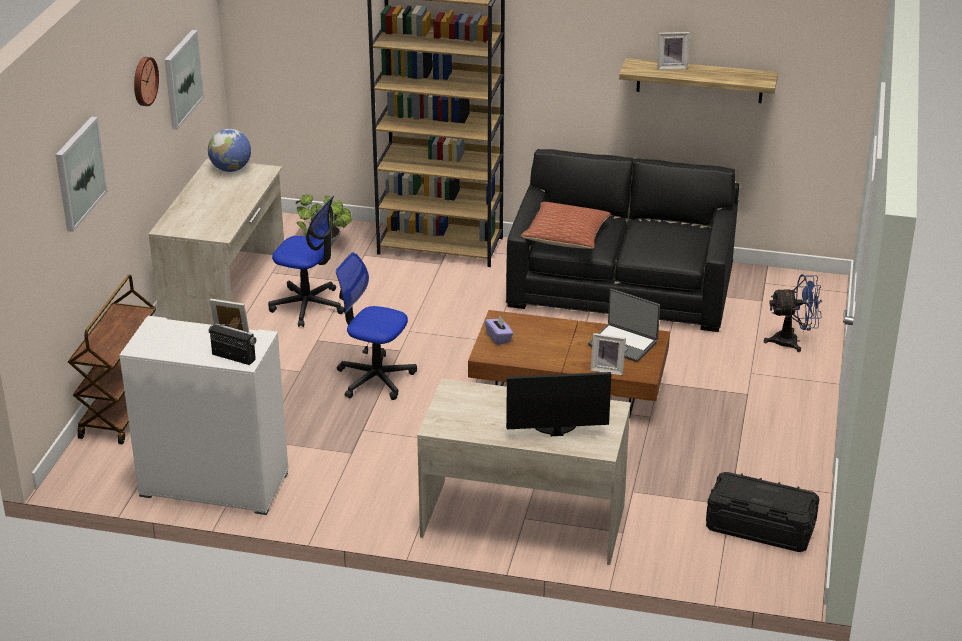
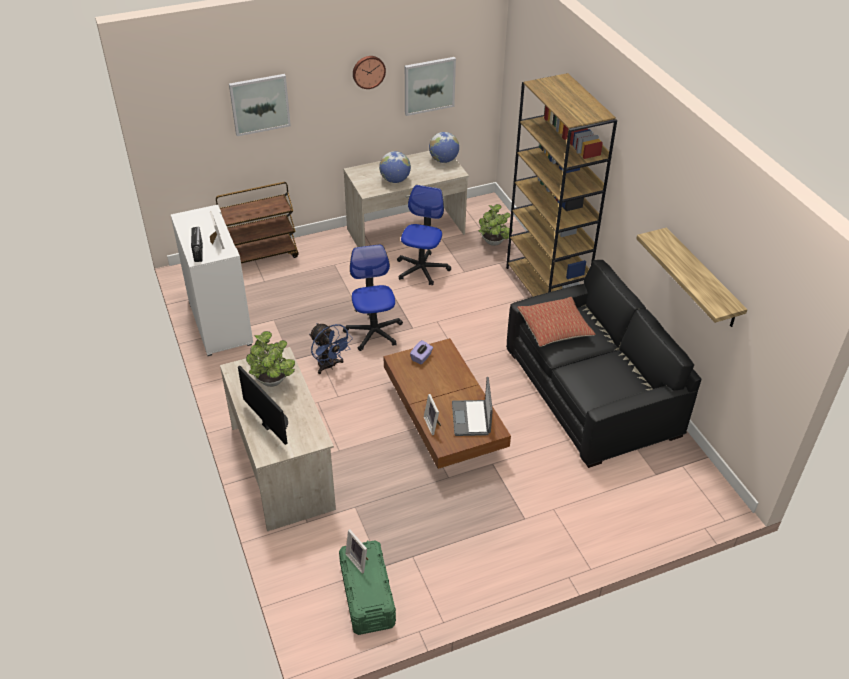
camera: 55 degrees right, 10 degrees up
(224, 210) = (395, 180): none -> globe
(308, 306) = (422, 269): office chair -> office chair turned 150 degrees counterclockwise
(489, 408) = (273, 382): none -> potted plant
(671, 66) = (681, 253): picture frame -> picture frame (359, 560)
(760, 527) = (367, 596): black storage box -> green storage box
(792, 341) = (619, 516): blue fan -> blue fan (329, 366)

